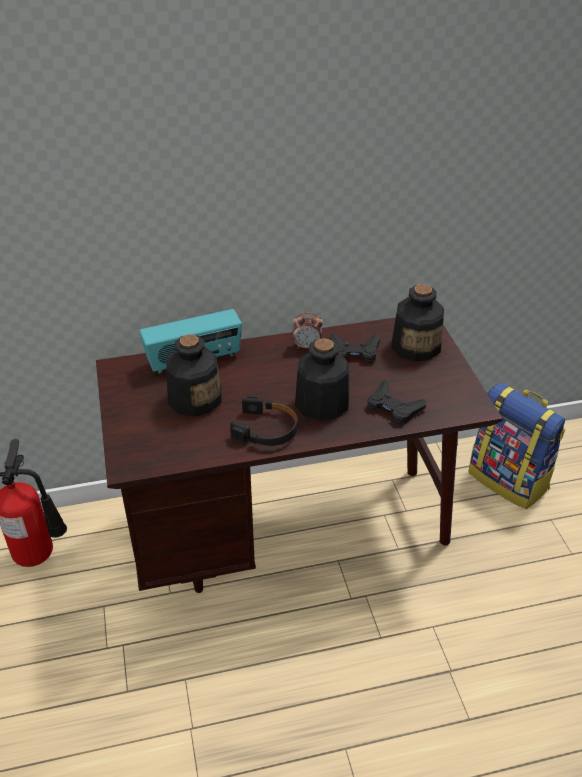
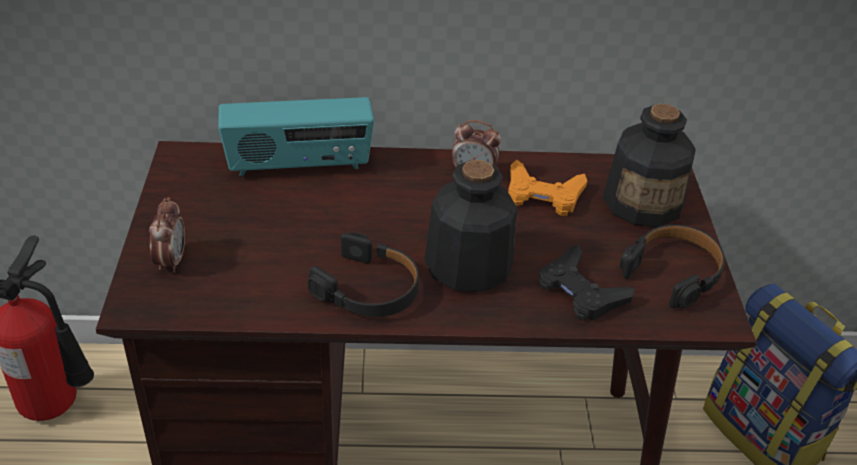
camera: 10 degrees right, 0 degrees up
(137, 435) = (171, 261): none -> alarm clock
(195, 398) = (278, 222): bottle -> none
(354, 352) = (543, 195): black game controller -> orange game controller
(445, 385) = (673, 272): none -> black headphones

